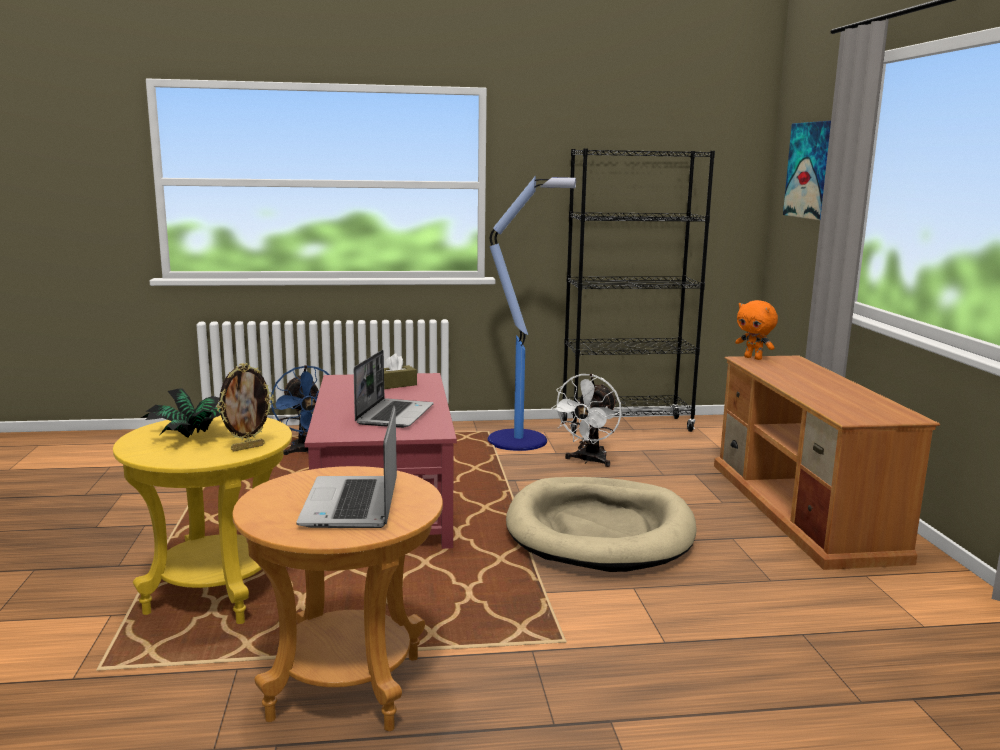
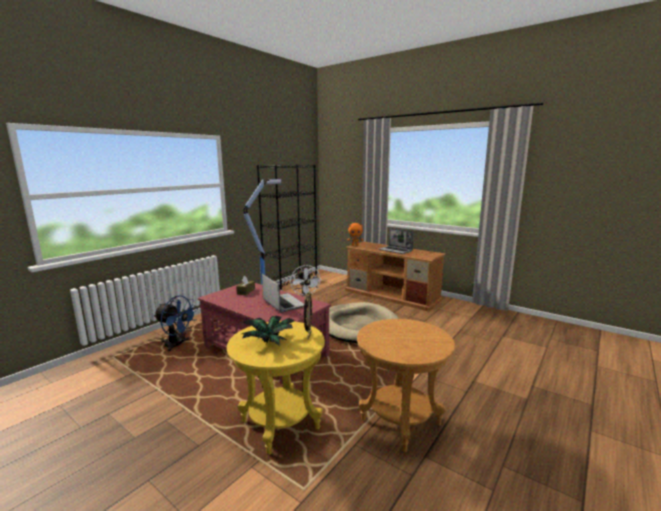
camera: 45 degrees left, 0 degrees up
(352, 505) = (411, 337): laptop -> laptop (396, 250)
(811, 170) = (345, 171): picture -> none

